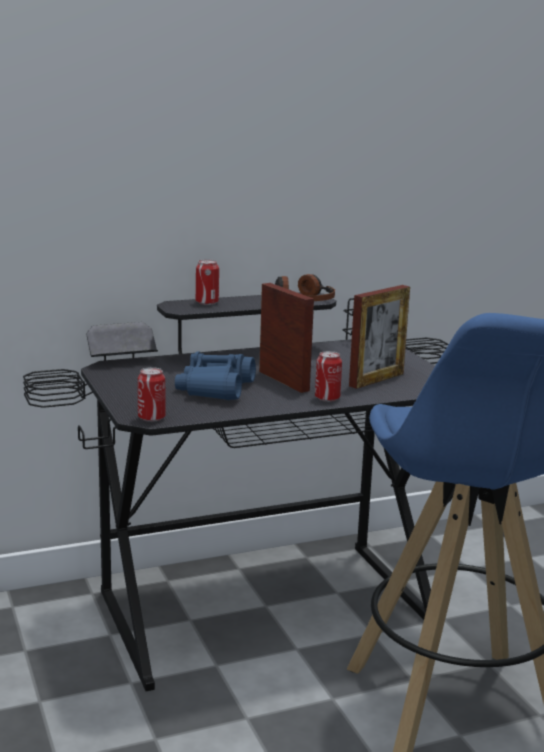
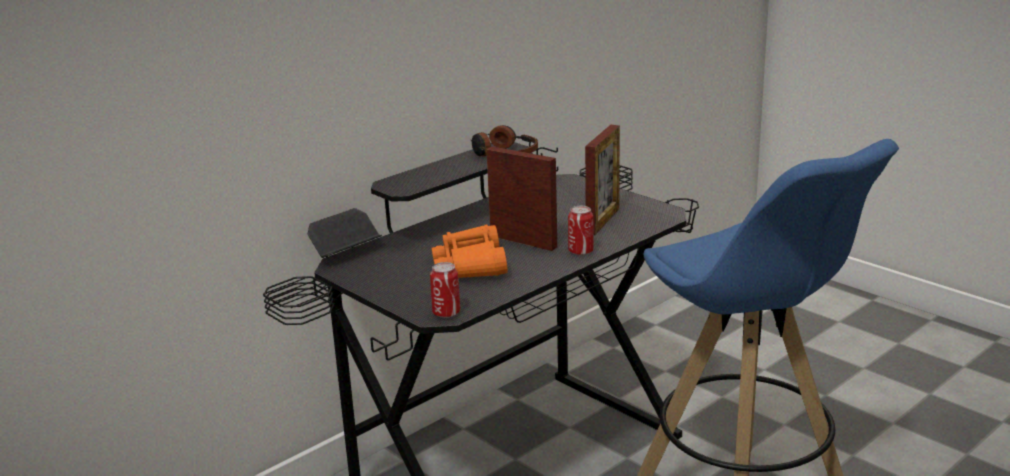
camera: 20 degrees left, 5 degrees up
(207, 302) = (417, 175): can -> none
(216, 389) = (471, 265): blue binoculars -> orange binoculars

